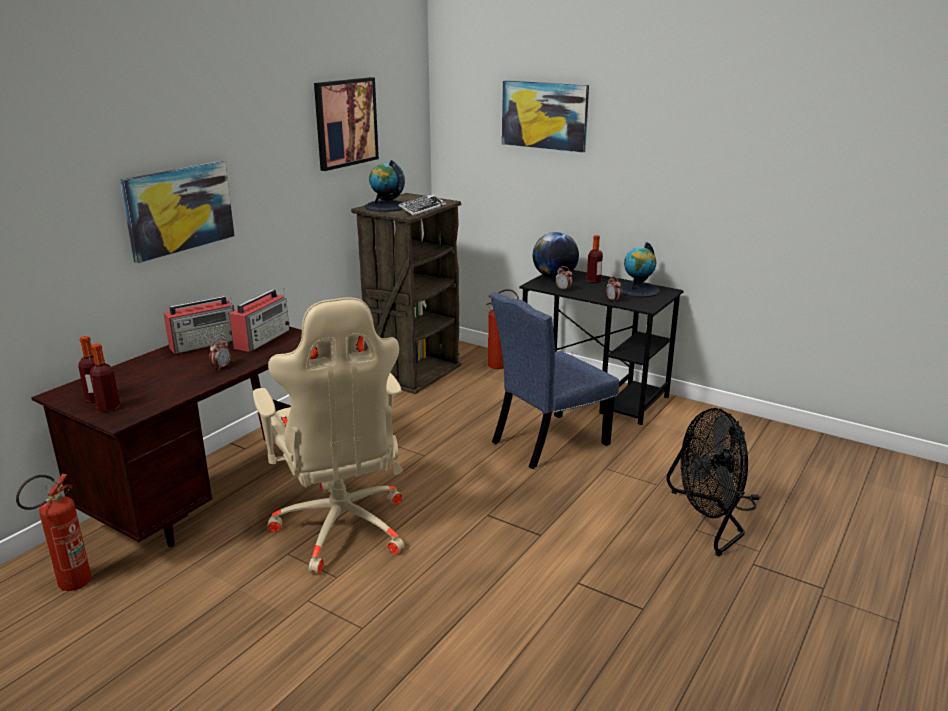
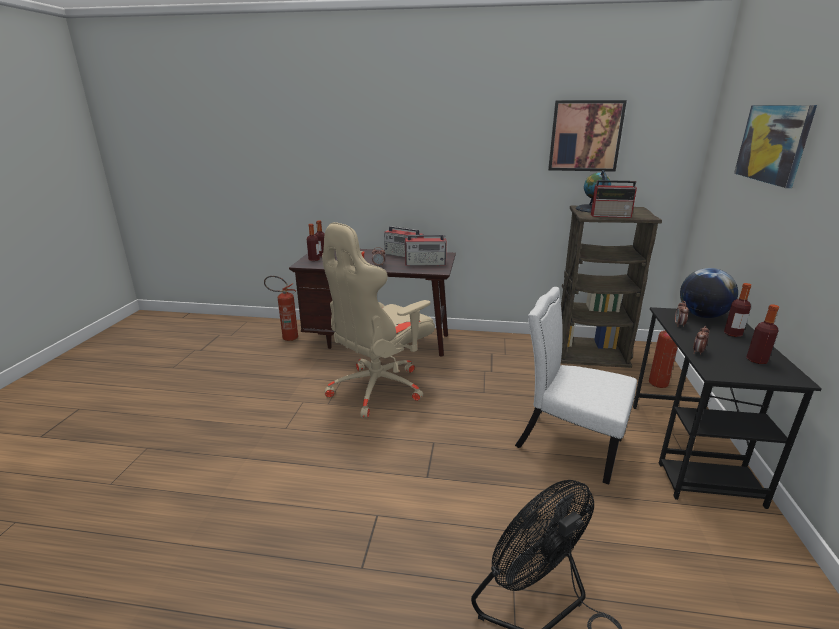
camera: 65 degrees right, 0 degrees up
(179, 209) = (419, 172): picture -> none
(422, 208) = (611, 215): keyboard -> radio
(550, 441) = (570, 445): blue chair -> white chair
(638, 290) = (756, 360): globe -> bottle

